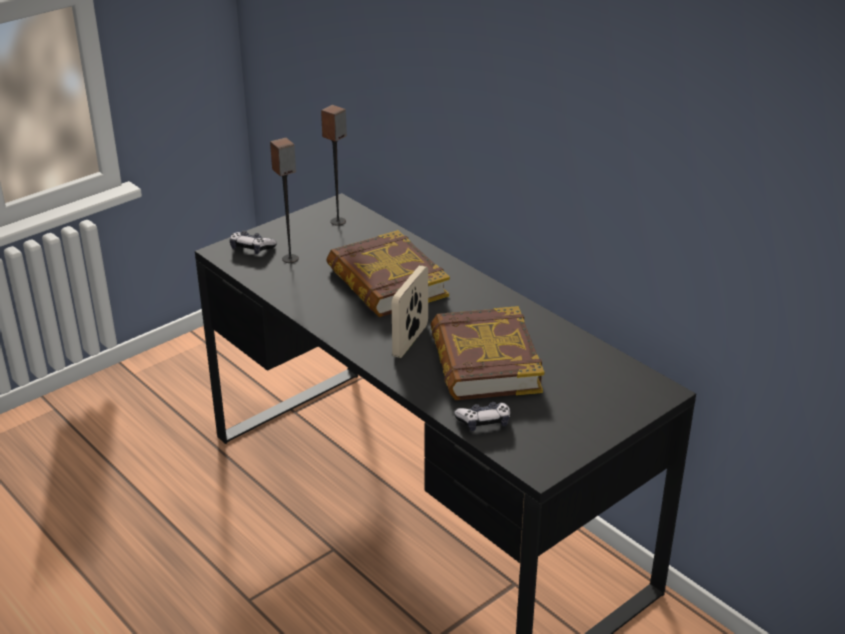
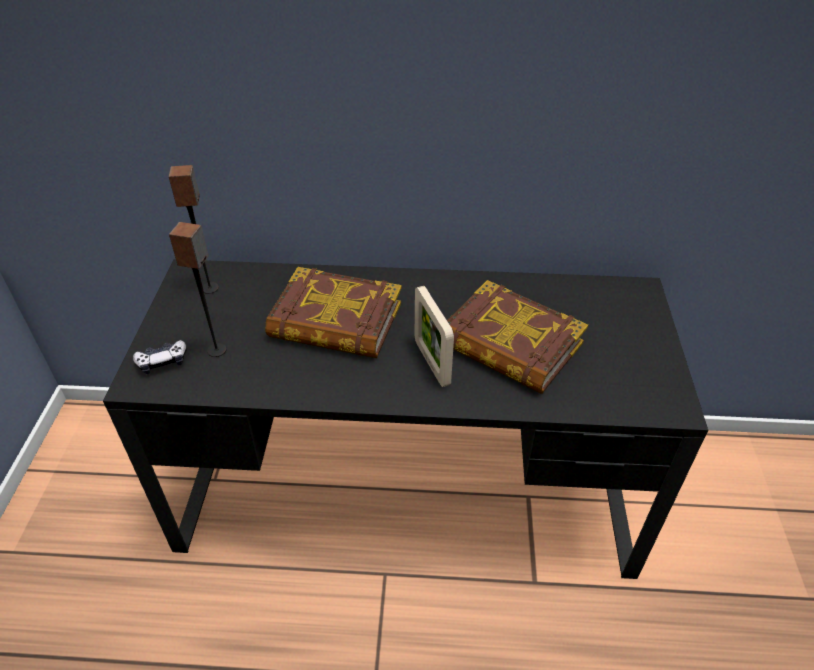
camera: 45 degrees left, 10 degrees up
(484, 422) = (587, 397): game controller -> none

